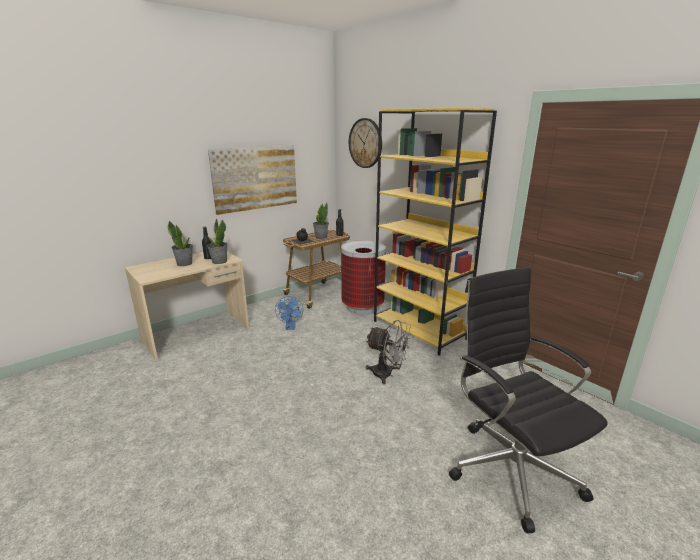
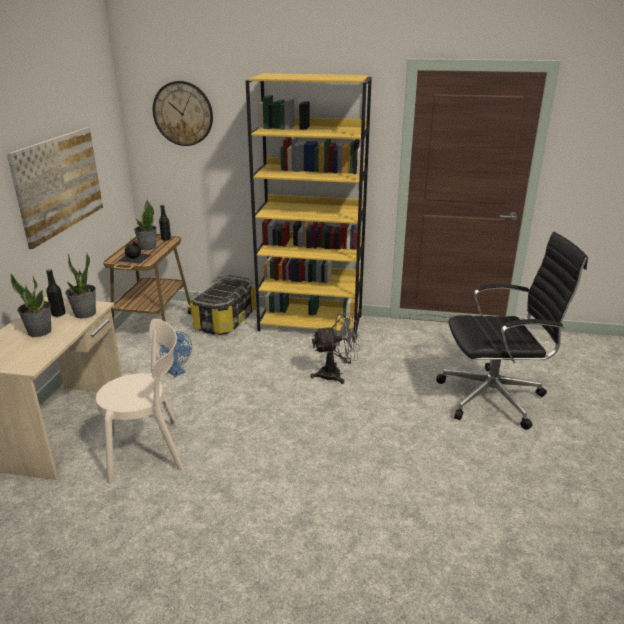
camera: 40 degrees left, 5 degrees up
(212, 368) = (150, 451): none -> beige chair
(362, 307) = (225, 320): trash can -> storage box
(510, 467) = (494, 397): black office chair -> black office chair turned 150 degrees clockwise

